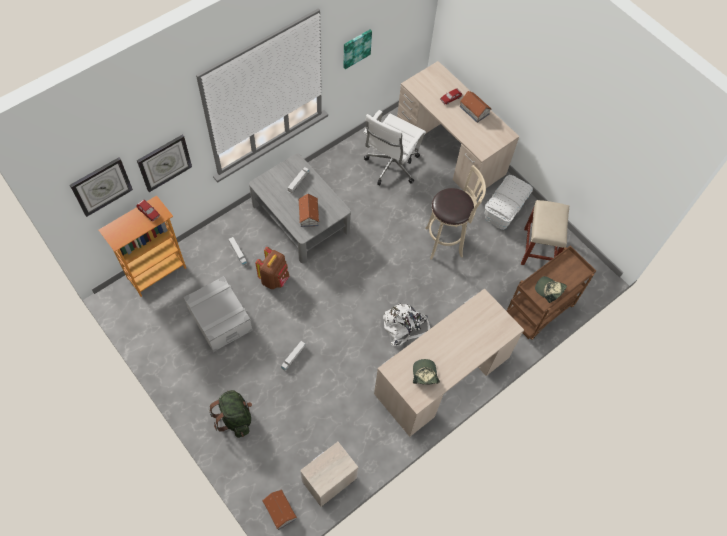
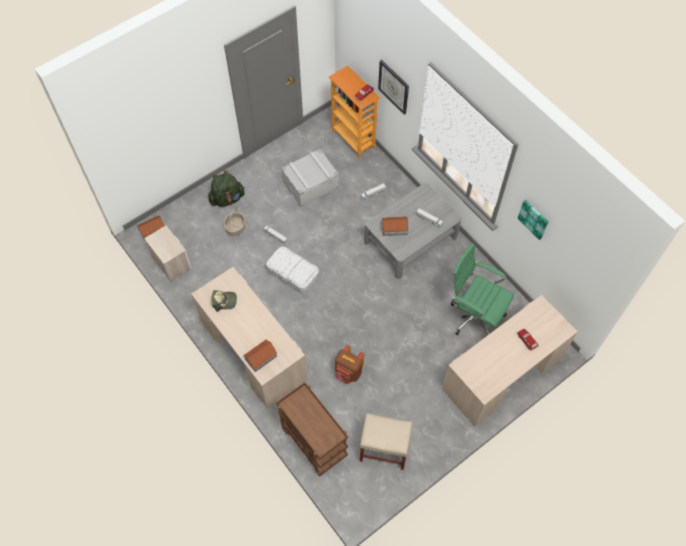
camera: 95 degrees right, 0 degrees up
(101, 186) = (360, 44): wall clock -> none
(274, 278) = (348, 221): brown backpack -> brown backpack (348, 373)
(279, 404) = (235, 227): none -> basket
(390, 167) = (473, 315): white office chair -> green office chair
(404, 327) = (300, 321): white backpack -> none
(446, 242) = (389, 362): beige stool -> none
(474, 110) = (514, 362): toy house -> toy house (261, 357)
(504, 209) = (430, 420): white storage box -> white storage box (293, 276)
(549, 290) = (301, 412): cap -> none

